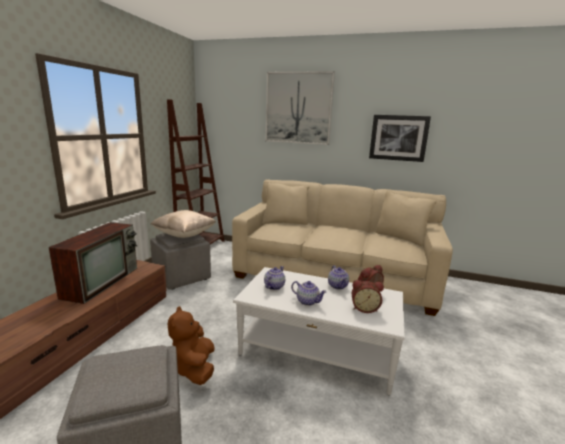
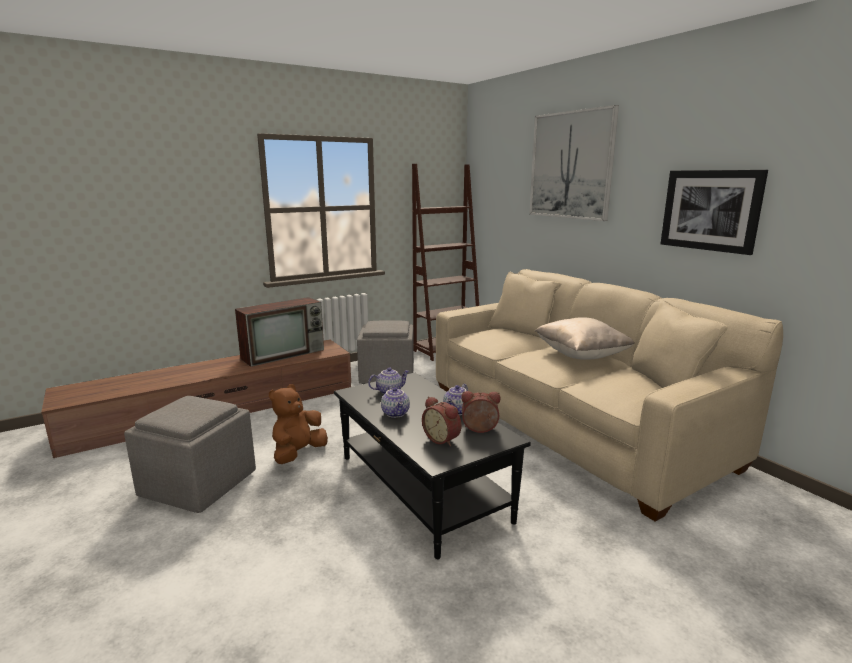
camera: 40 degrees right, 0 degrees up
(184, 235) = (391, 325): beige pillow -> beige pillow (581, 355)
(318, 351) = (422, 488): white coffee table -> black coffee table

